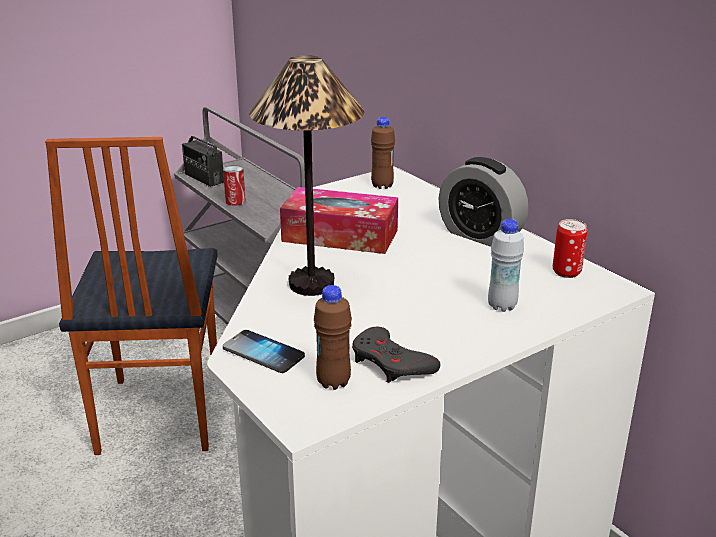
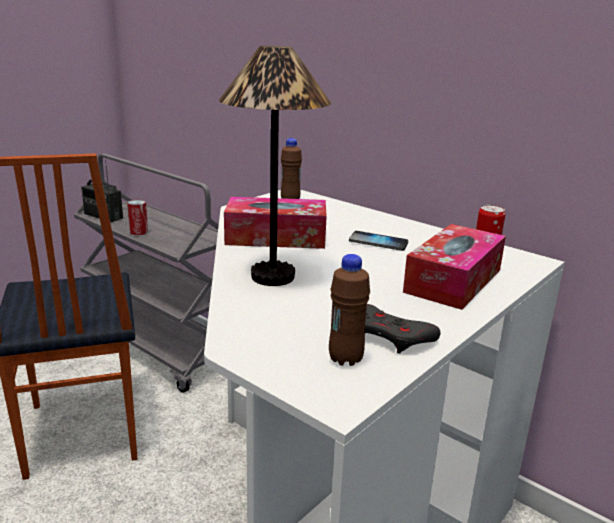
camera: 15 degrees left, 5 degrees down
(263, 353) = (259, 339): phone -> phone (378, 242)
(480, 235) = (396, 230): alarm clock -> none
(502, 306) = (453, 281): white bottle -> tissue box

